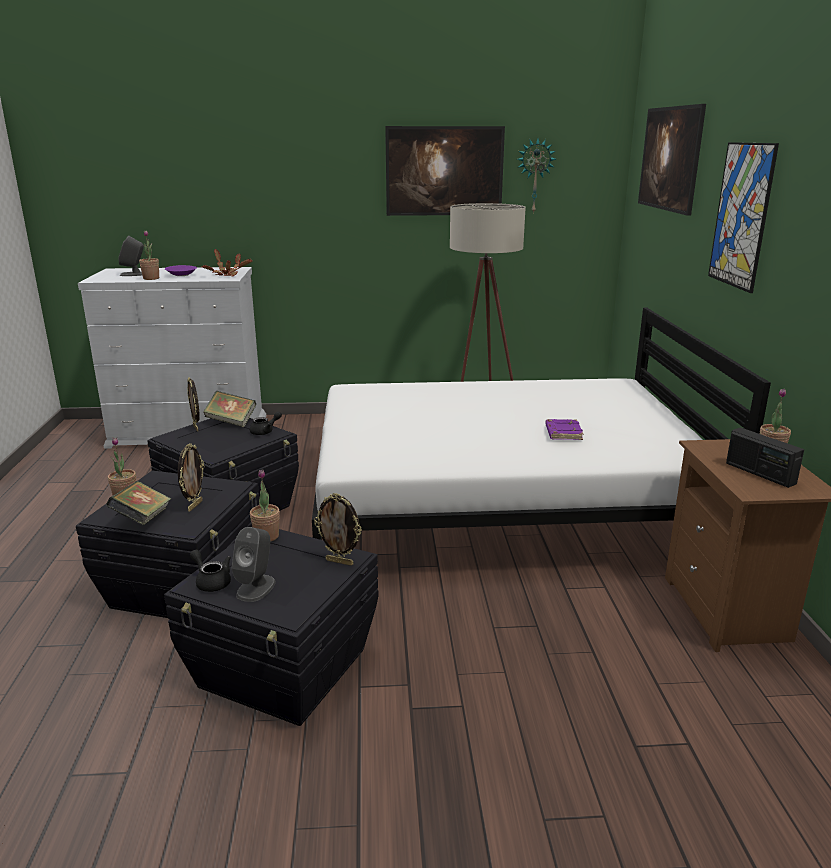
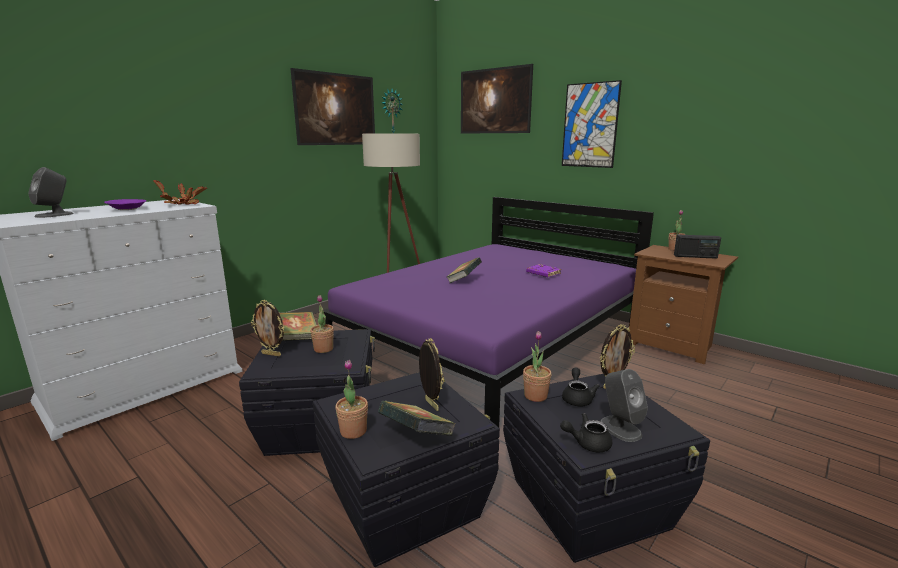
camera: 45 degrees left, 5 degrees down
(151, 278) = (98, 214): potted plant -> potted plant (323, 349)
(265, 431) = (343, 335): black teapot -> black teapot (577, 398)
(458, 413) = (463, 280): none -> book
(502, 504) = (494, 340): white bed -> purple bed

